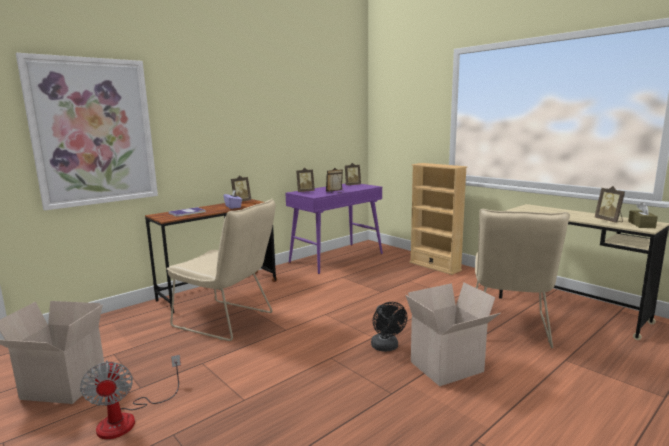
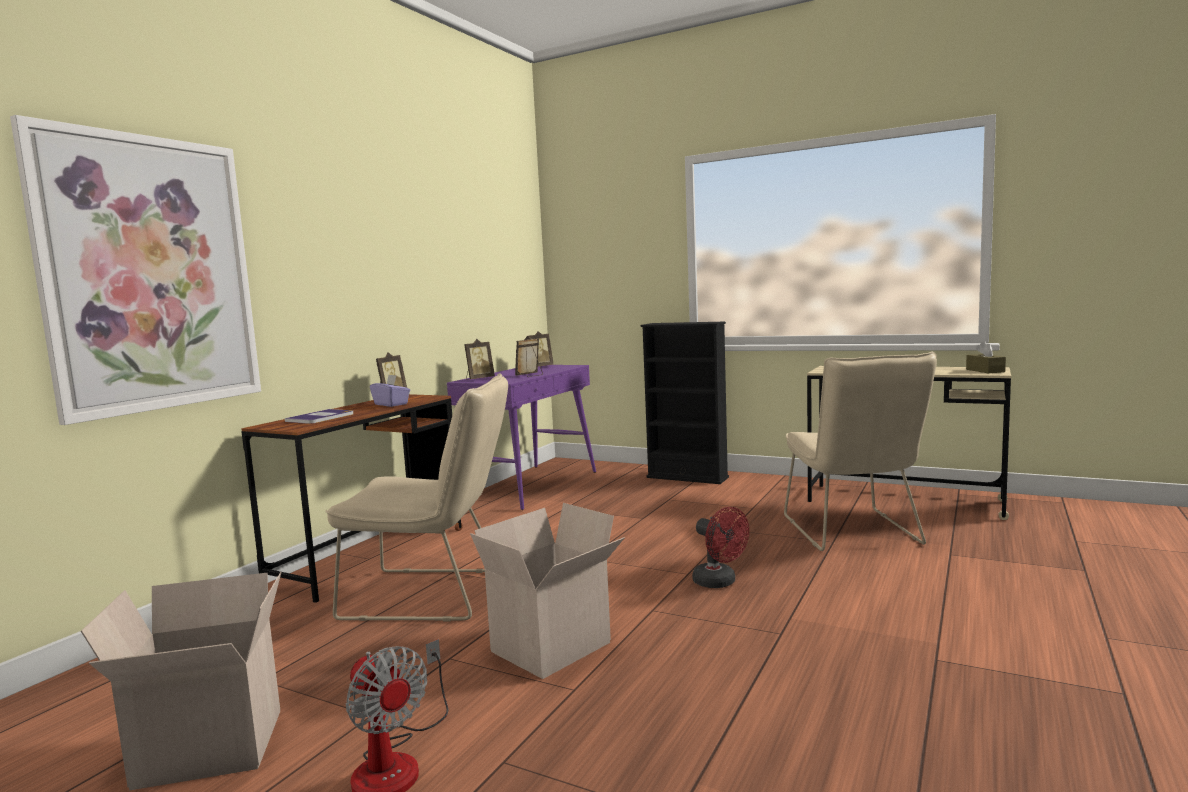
camera: 20 degrees left, 5 degrees down
(386, 347) = (719, 583): black fan -> red fan
(435, 266) = (687, 477): beige bookcase -> black bookcase
(447, 368) = (823, 590): cardboard box -> cardboard box (552, 649)
(609, 221) = (945, 371): picture frame -> none

